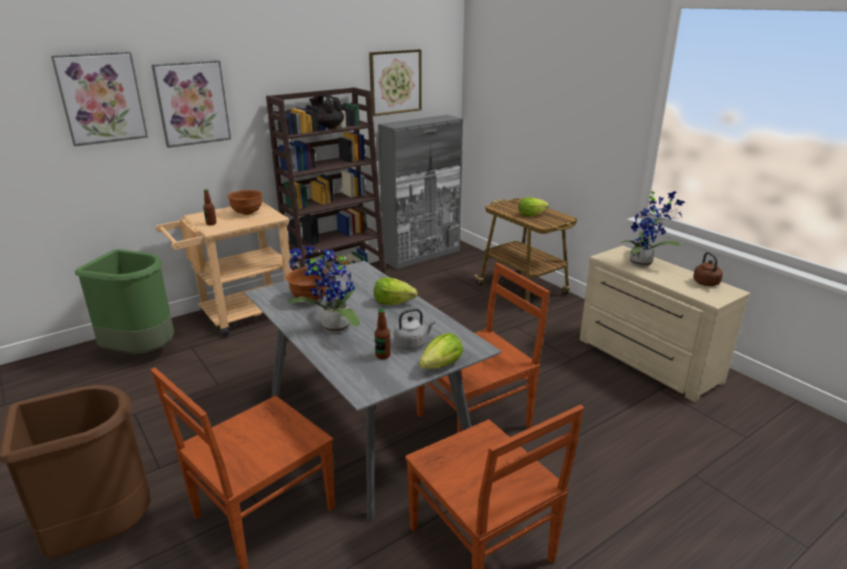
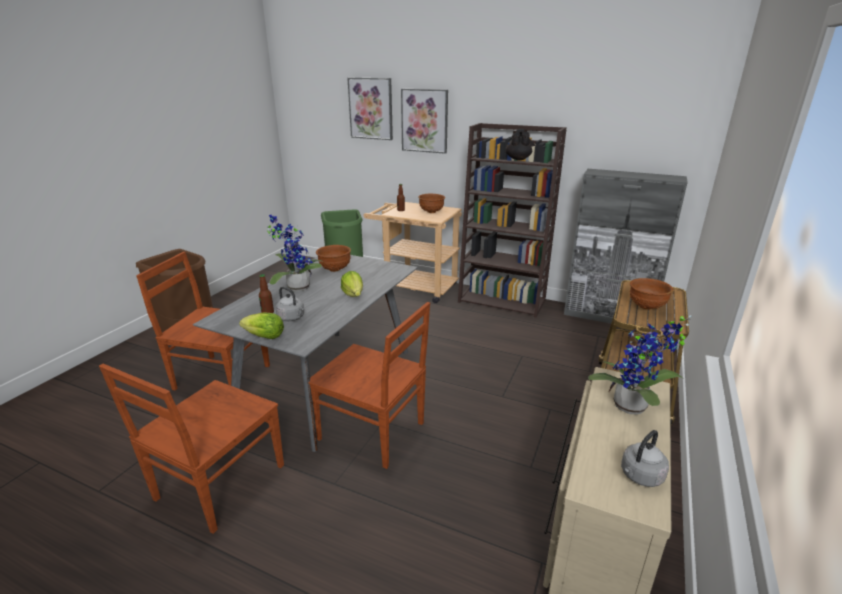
camera: 60 degrees right, 0 degrees up
(395, 82) = (620, 129): picture -> none
(531, 215) = (646, 306): lettuce -> brown bowl
(707, 284) = (640, 476): brown kettle -> grey kettle

